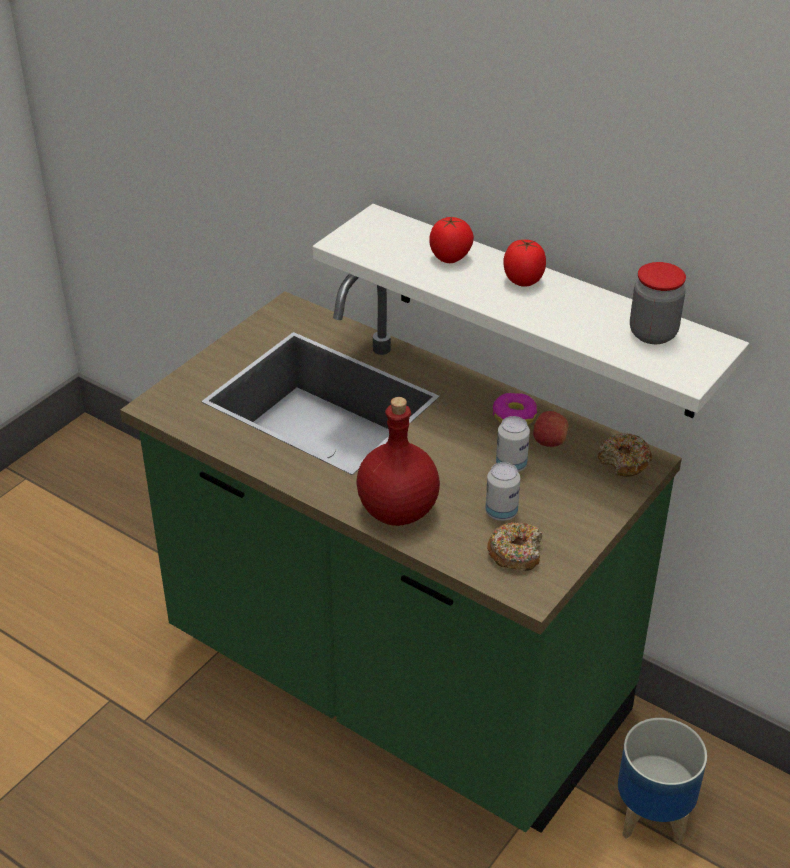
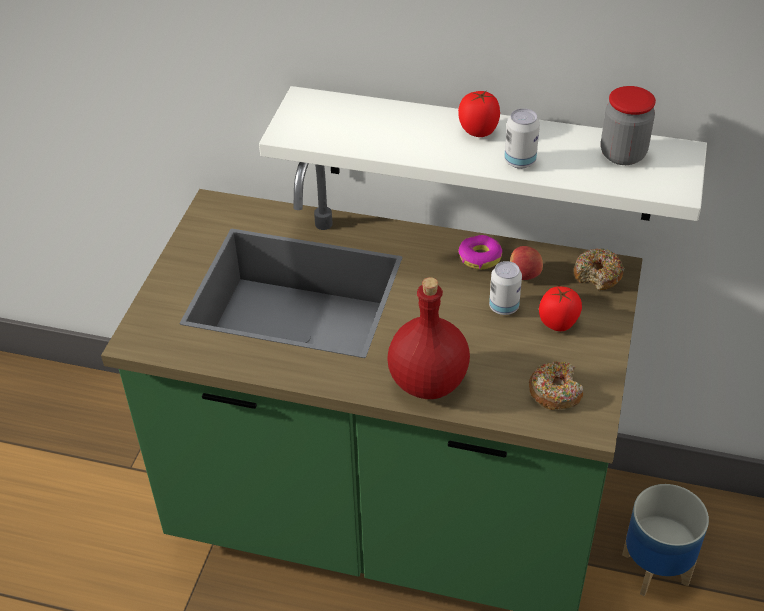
camera: 20 degrees left, 5 degrees up
(450, 258) = (398, 124): tomato -> tomato (558, 323)
(501, 513) = (520, 356): can -> can (520, 161)

